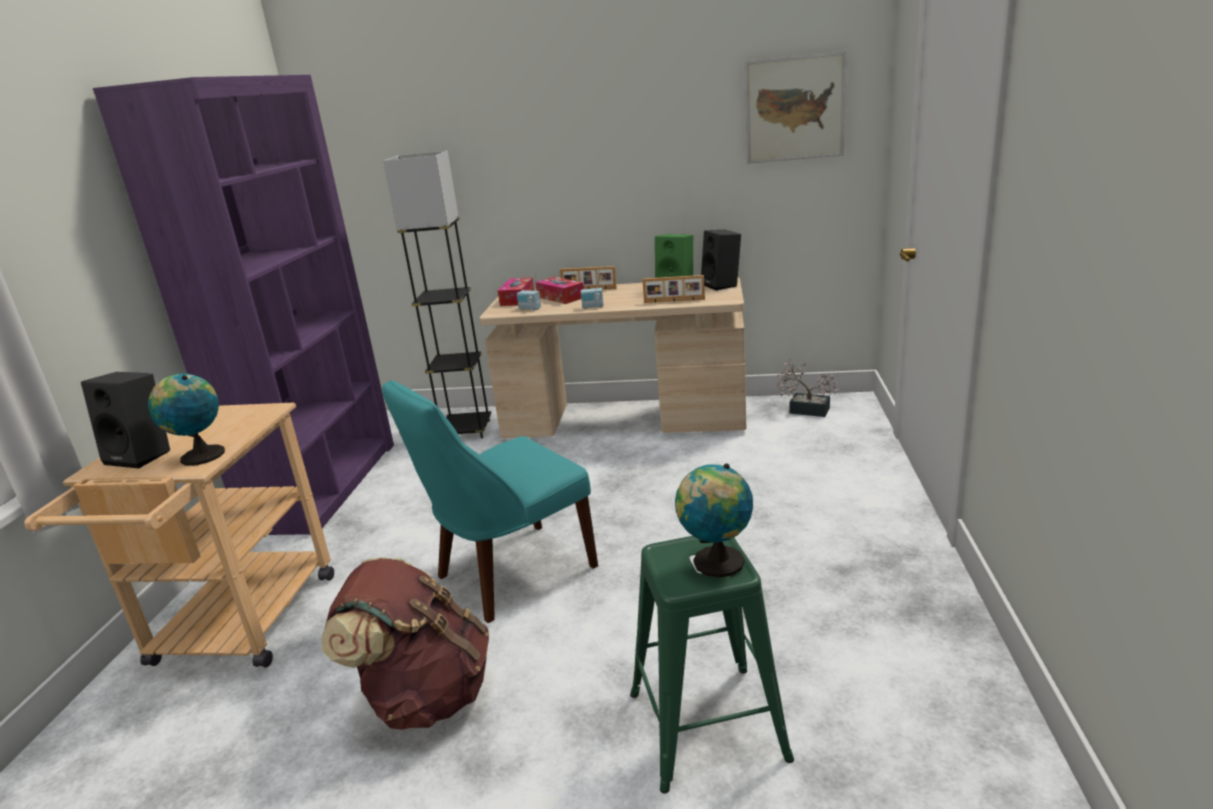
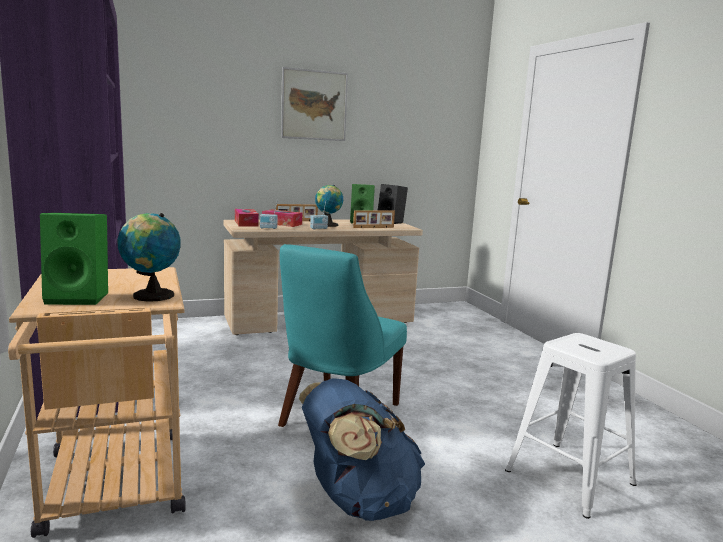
camera: 30 degrees left, 10 degrees down
(143, 455) = (80, 298): black speaker -> green speaker
(425, 695) = (357, 501): brown backpack -> blue backpack
(466, 430) = (192, 333): grey floor lamp -> none
(704, 724) = (568, 477): green stool -> white stool
(715, 563) = (600, 346): globe -> globe (328, 225)
(794, 109) = (433, 113): picture -> picture (314, 105)
(804, 409) = (435, 311): potted plant -> none

